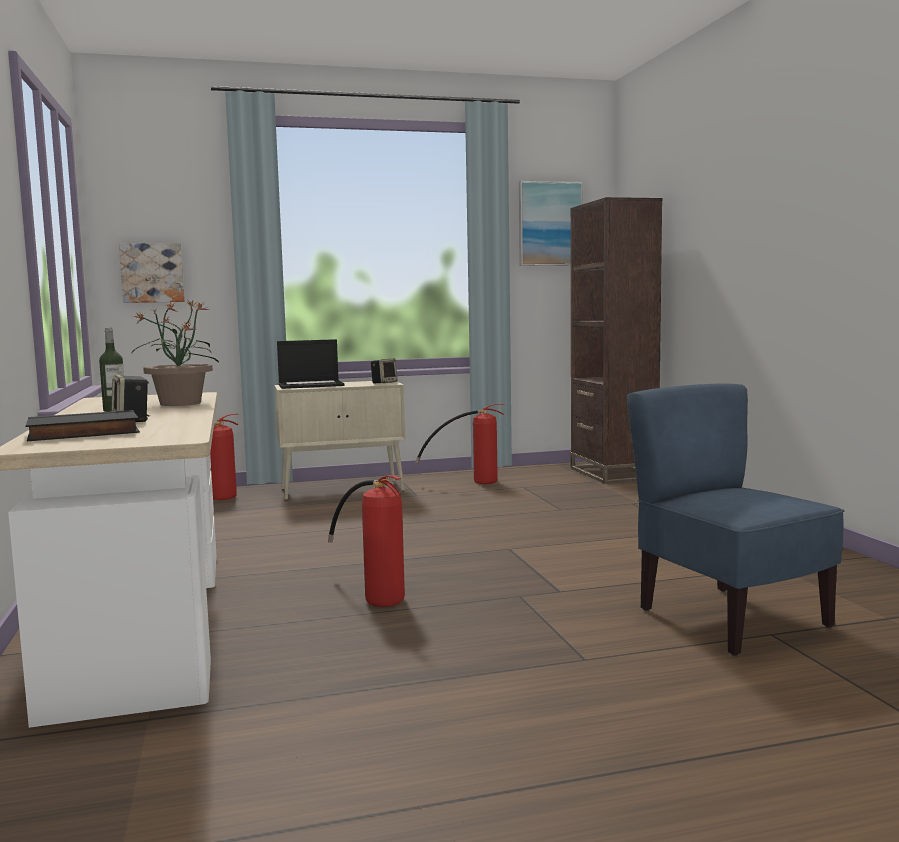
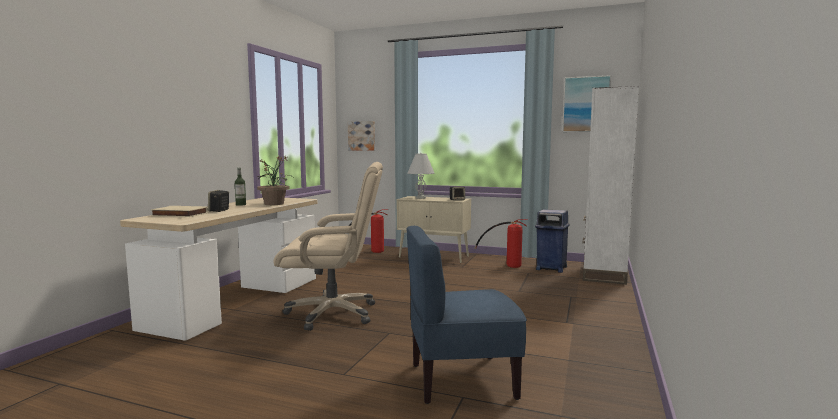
camera: 35 degrees right, 0 degrees up
(83, 433) = (178, 215): black book -> beige book
(311, 385) = (421, 198): laptop -> white table lamp
(373, 594) = (333, 313): fire extinguisher -> beige office chair
(537, 477) = (550, 268): none -> blue trash can
(612, 473) = (603, 275): brown bookcase -> white bookcase
(730, 619) = (461, 380): blue chair -> blue chair turned 105 degrees counterclockwise

